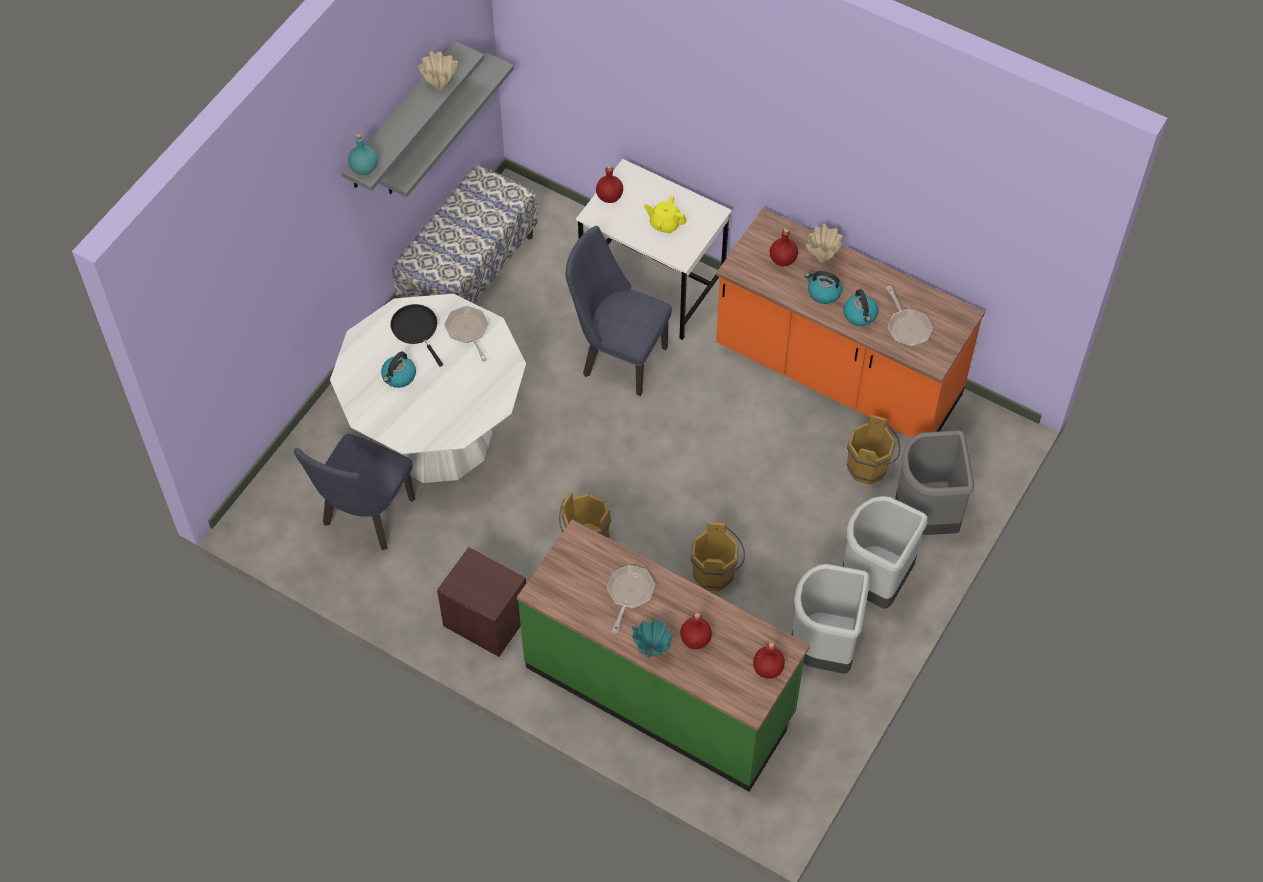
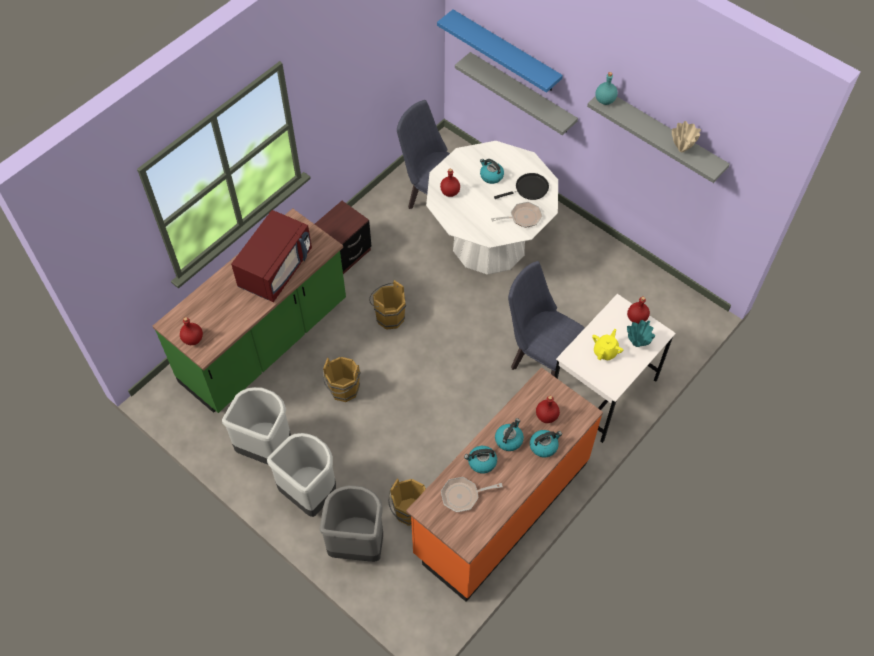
camera: 100 degrees right, 0 degrees up
(245, 315) = (505, 51): none -> blue shelf
(434, 126) = (684, 185): grey shelf -> grey shelf (522, 93)
(469, 271) = (628, 276): bench -> none
(618, 358) = (538, 358): blue chair -> blue chair turned 90 degrees counterclockwise
(629, 594) = (275, 268): frying pan -> red microwave
(652, 652) = (228, 274): turquoise vase -> turquoise vase (636, 344)
(695, 640) = (228, 300): red bottle -> red bottle (449, 192)
(822, 258) = (544, 446): beige vase -> kettle

